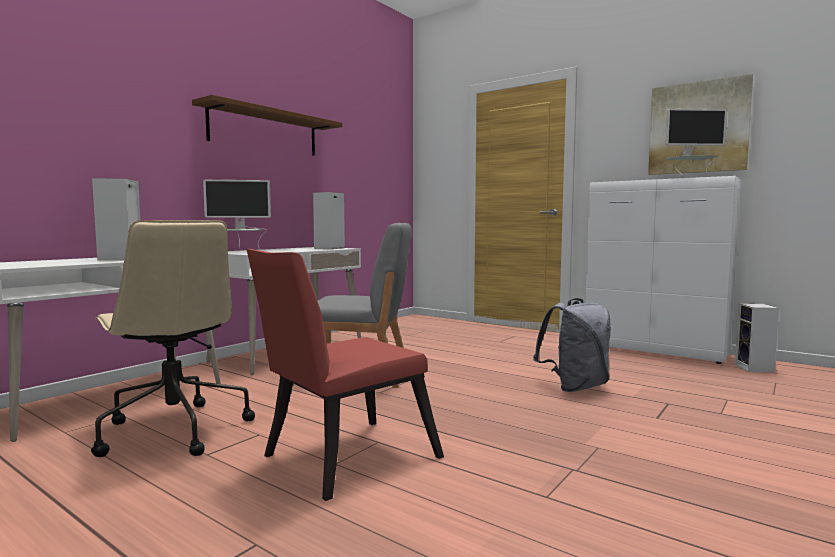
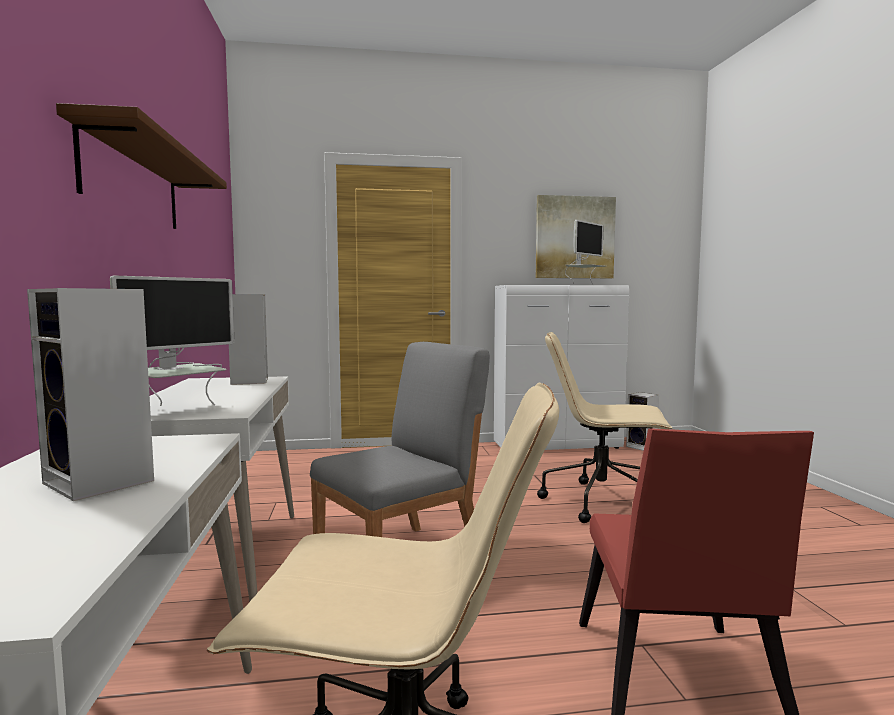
camera: 45 degrees left, 0 degrees up
(575, 387) = (602, 502): grey backpack -> beige office chair

